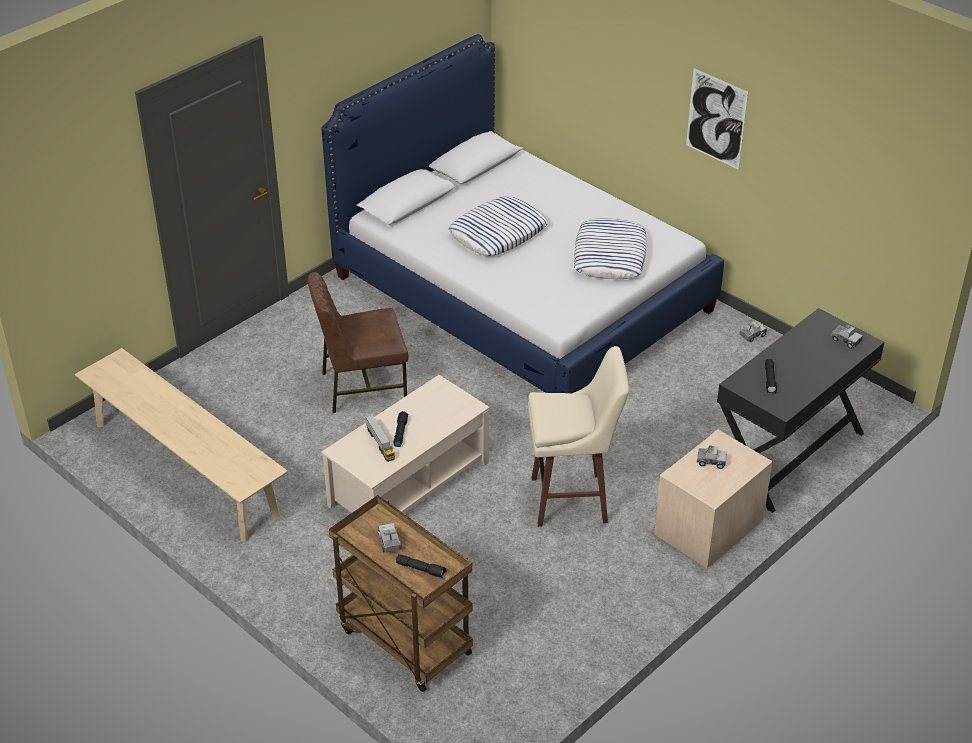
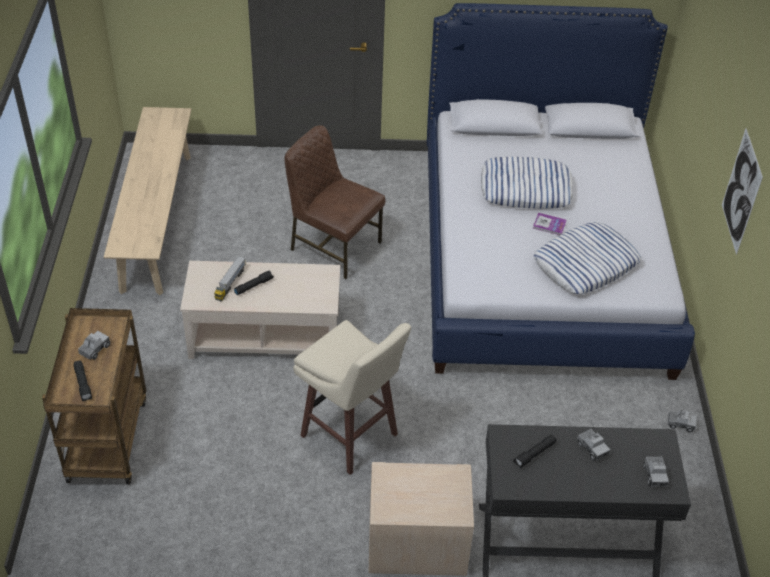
camera: 45 degrees right, 5 degrees up
(550, 246) = (549, 225): none -> book
(711, 461) = (425, 485): toy truck -> toy truck (592, 448)

